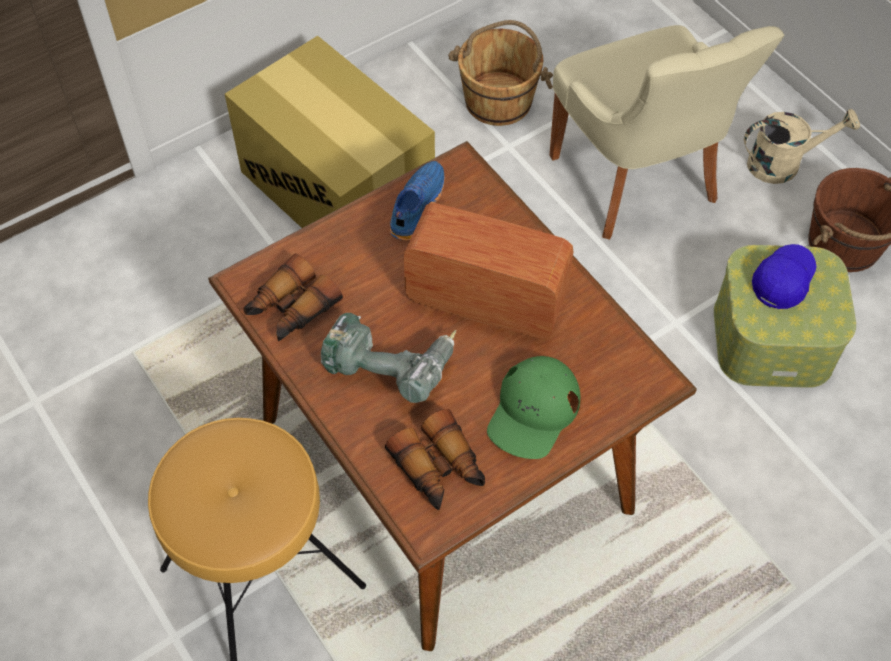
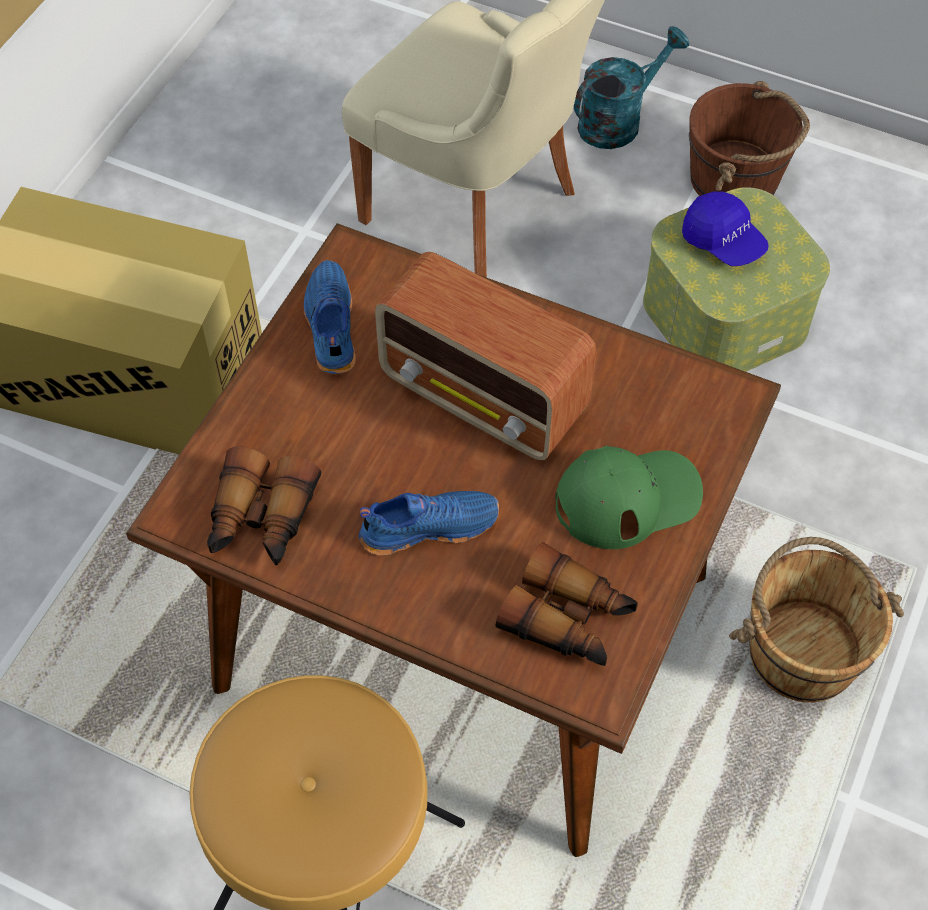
camera: 30 degrees left, 0 degrees up
(391, 364) = (428, 526): power drill -> blue shoe
(484, 299) = (485, 397): radio -> radio turned 135 degrees counterclockwise
(499, 100) = (258, 182): brown bucket -> brown bucket (802, 651)
(533, 411) = (627, 498): green cap -> green cap turned 105 degrees counterclockwise
(782, 281) = (723, 242): blue cap -> blue cap turned 135 degrees clockwise
(783, 163) = (618, 120): beige watering can -> turquoise watering can

